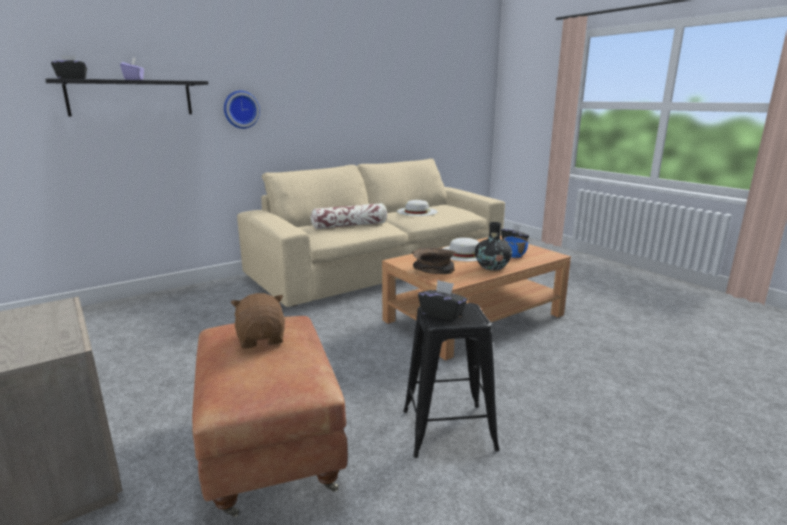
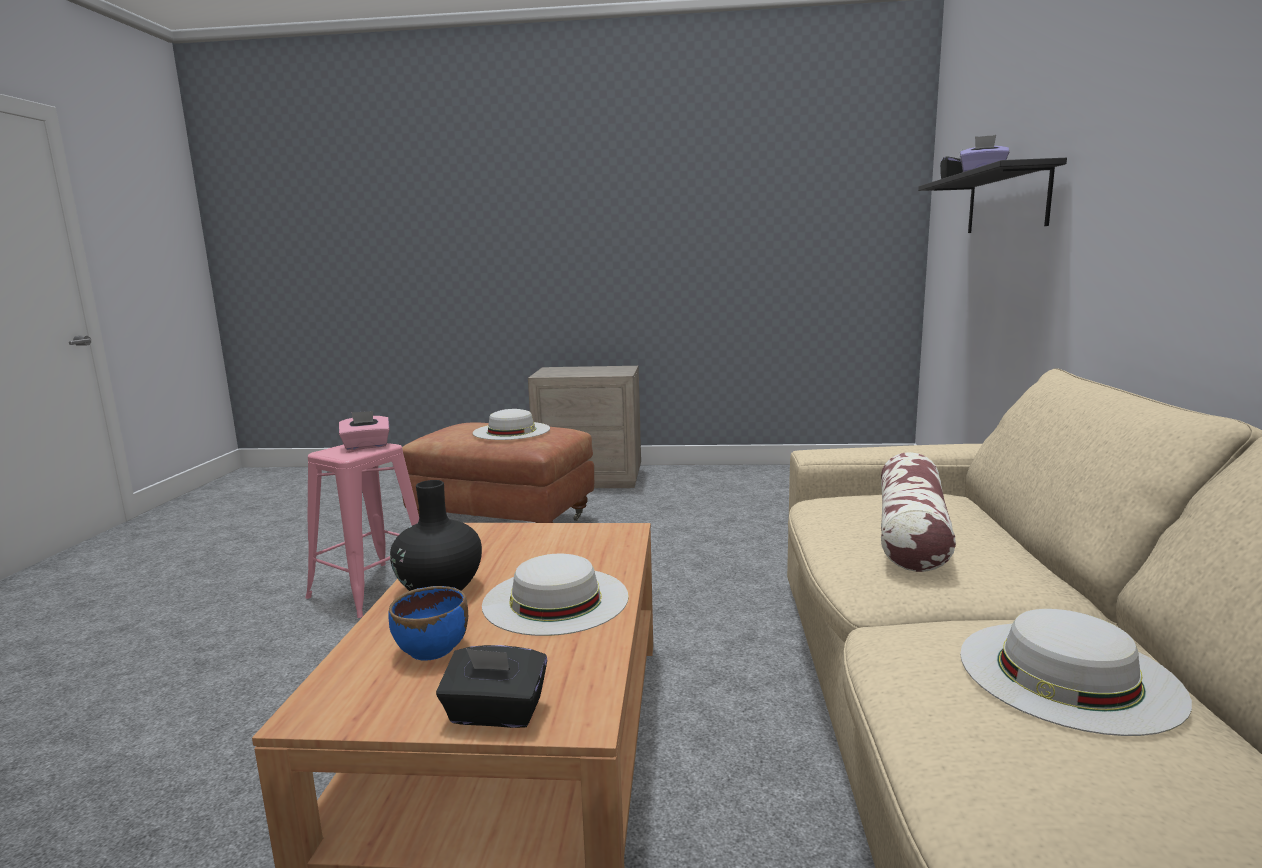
camera: 130 degrees right, 5 degrees down
(240, 109) = (1106, 212): wall clock -> none
(262, 338) = (511, 431): brown plush toy -> white hat
(432, 270) = (532, 538): brown bowl -> none
(442, 314) = (366, 446): black tissue box -> pink tissue box
(449, 429) = (372, 589): black stool -> pink stool

